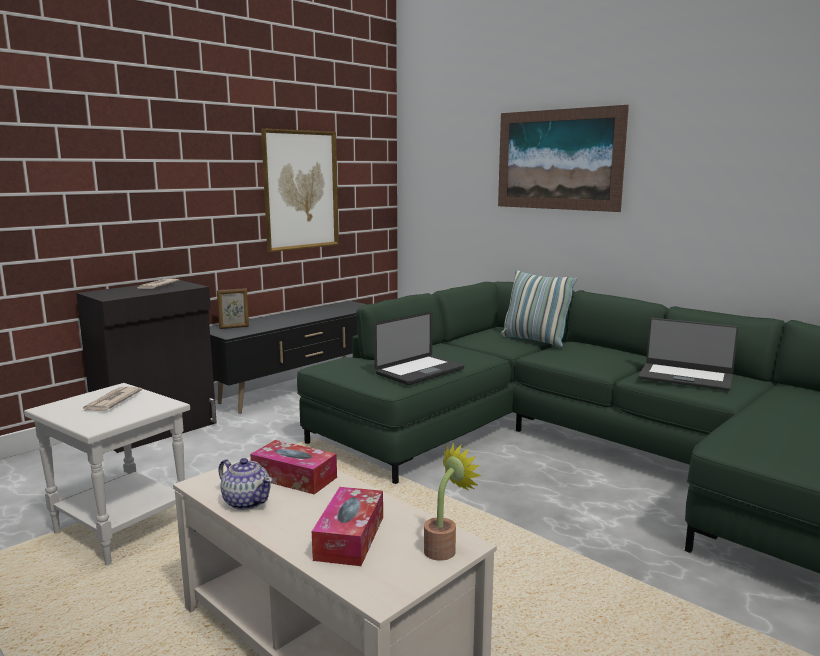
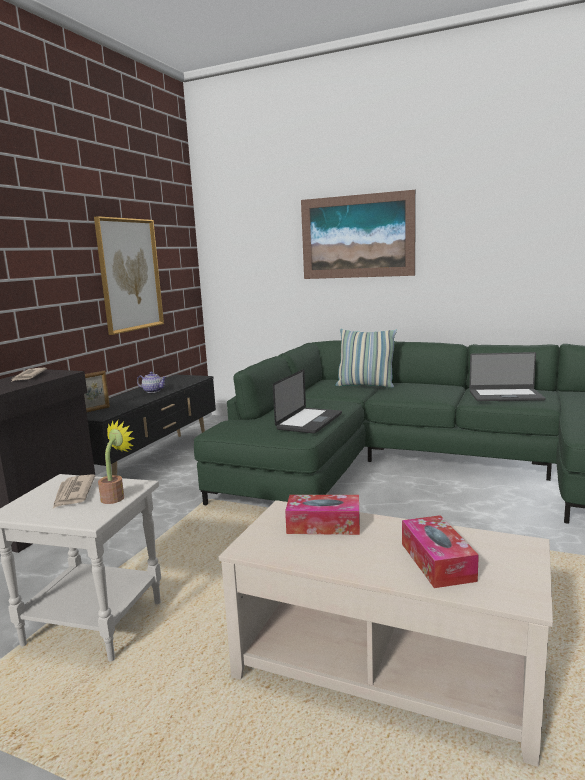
camera: 20 degrees left, 0 degrees up
(246, 501) = (310, 554): teapot -> teapot (153, 391)
(444, 548) = (518, 551): potted plant -> potted plant (116, 497)

